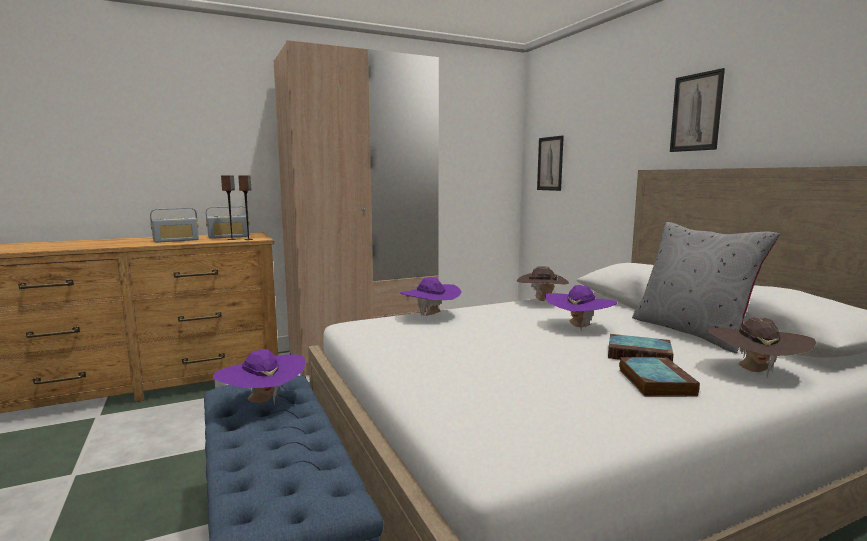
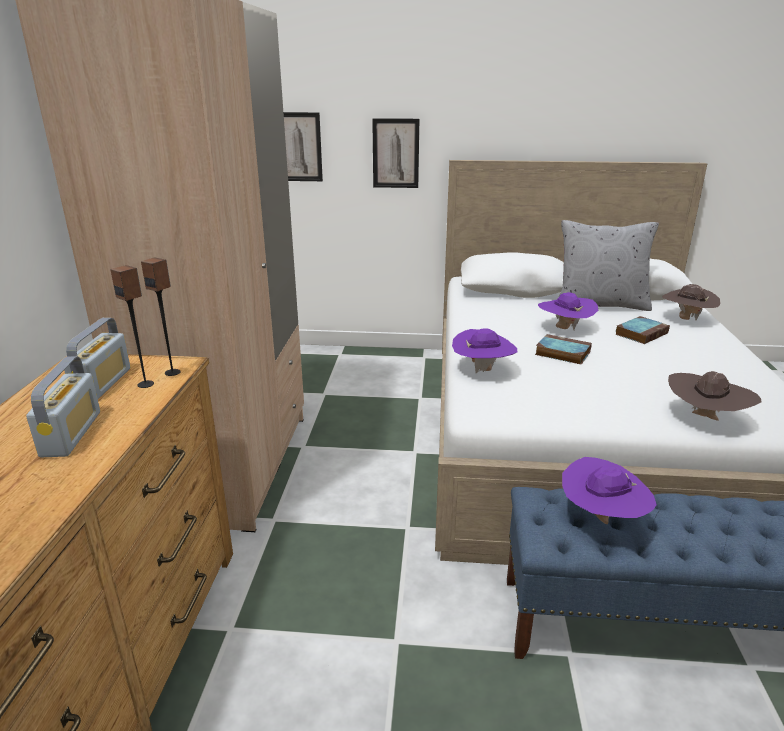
camera: 60 degrees left, 15 degrees up
(541, 301) = (472, 316): brown hat -> brown hat (704, 419)
(654, 381) = (695, 347): book -> book (561, 353)
(696, 112) = (503, 106): picture -> picture (395, 153)

